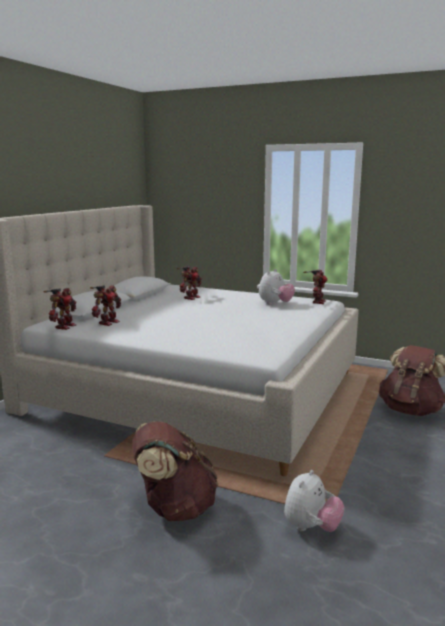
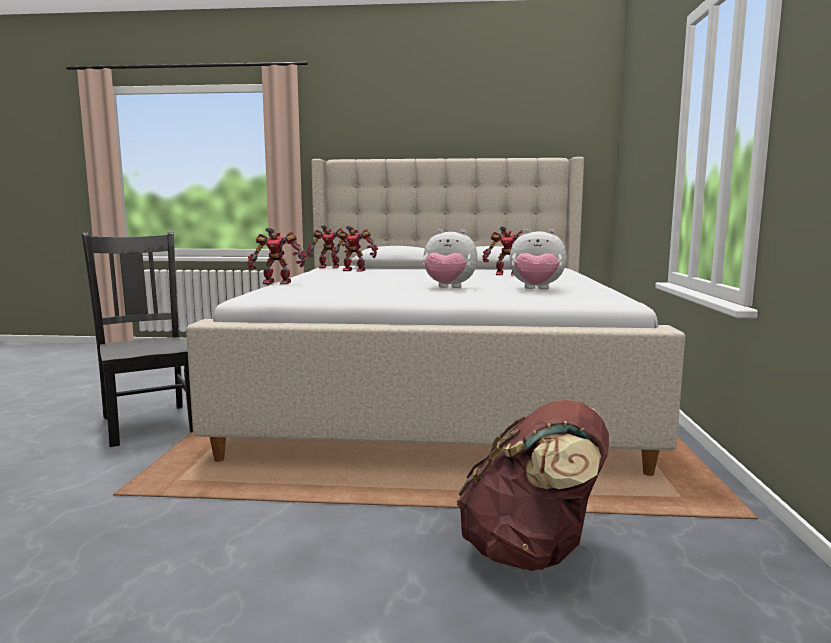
camera: 70 degrees right, 5 degrees down
(174, 508) = (149, 423): brown backpack -> black chair
(311, 527) = (91, 487): plush toy -> plush toy (448, 288)
(317, 302) = (598, 298): toy robot -> toy robot (277, 283)

